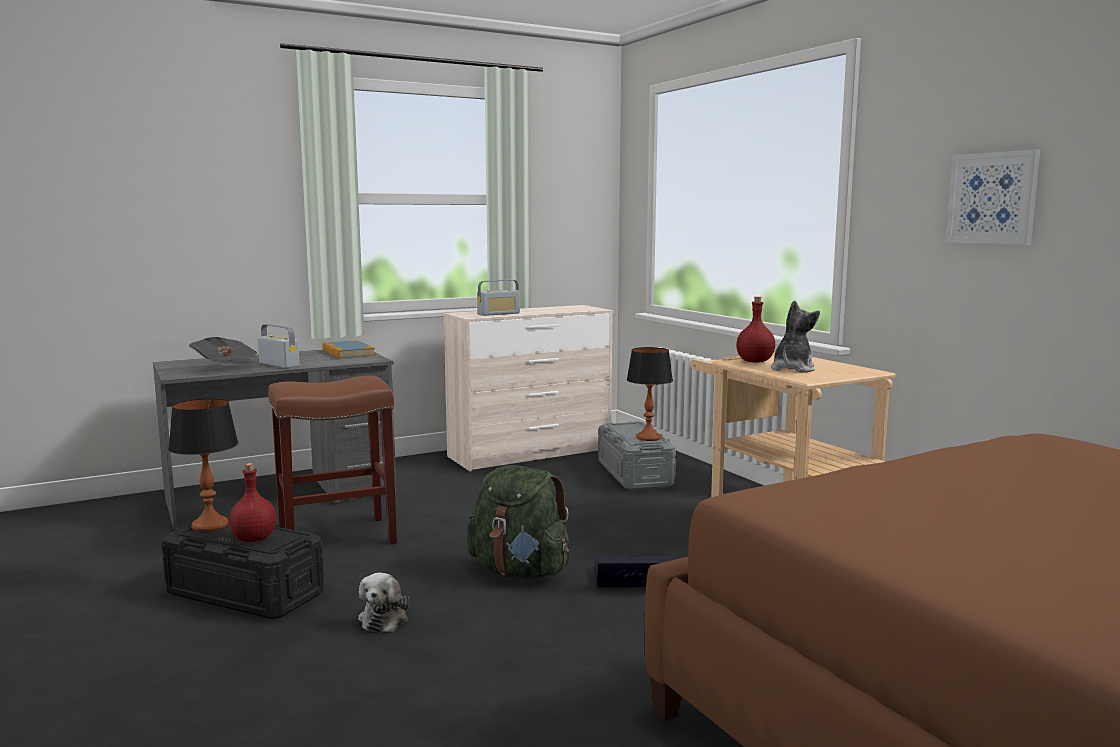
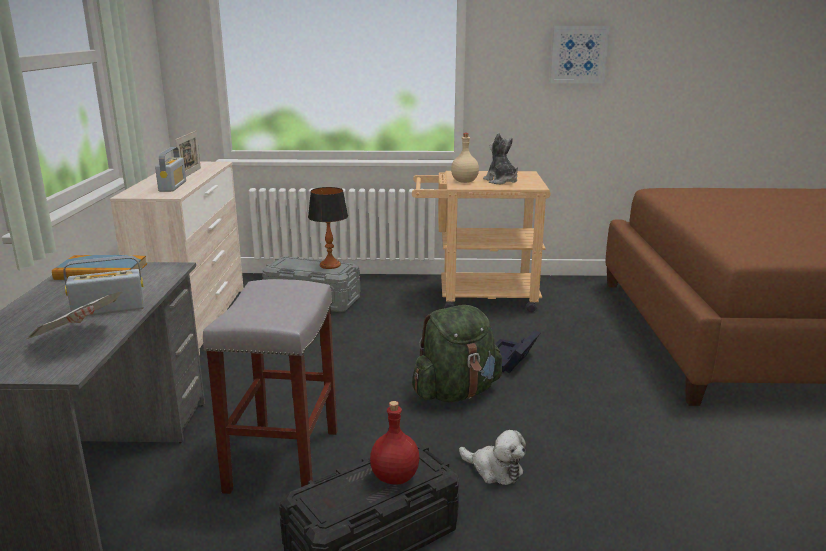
camera: 60 degrees left, 10 degrees up
(210, 525) = (326, 500): table lamp -> none
(335, 538) = (284, 461): brown stool -> grey stool
(546, 311) = (190, 174): none -> picture frame
(755, 361) = (464, 181): red bottle -> beige bottle

